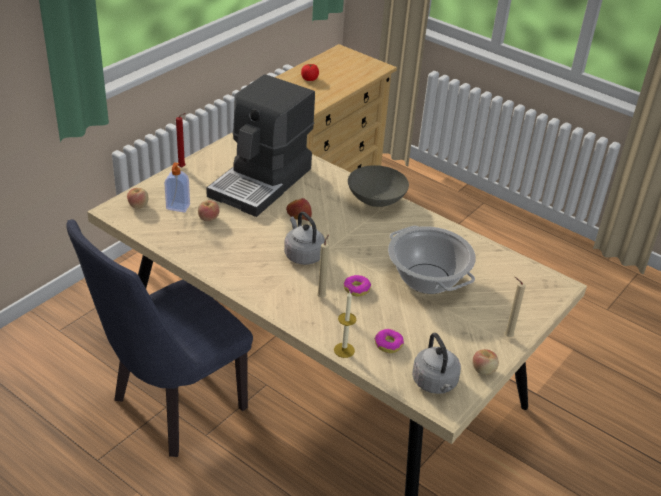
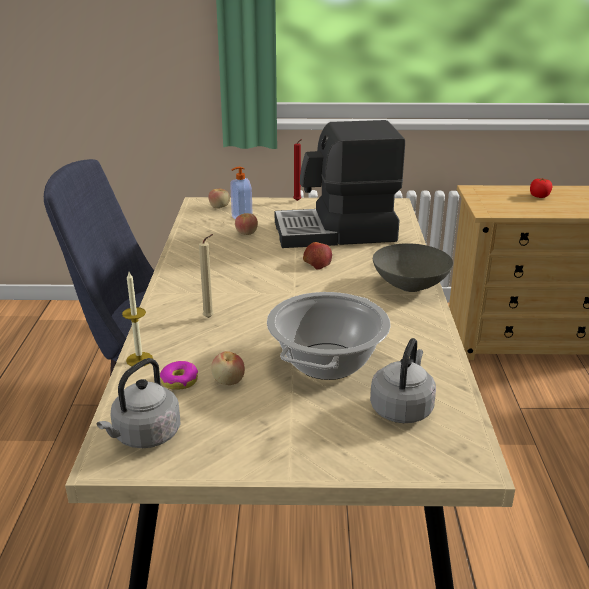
camera: 55 degrees right, 10 degrees down
(302, 255) = (260, 286): grey kettle -> grey kettle (402, 408)
(357, 289) = (248, 330): donut -> none
(484, 370) = (209, 463): apple -> apple (228, 381)
(507, 336) = (300, 457): beige candle -> none

